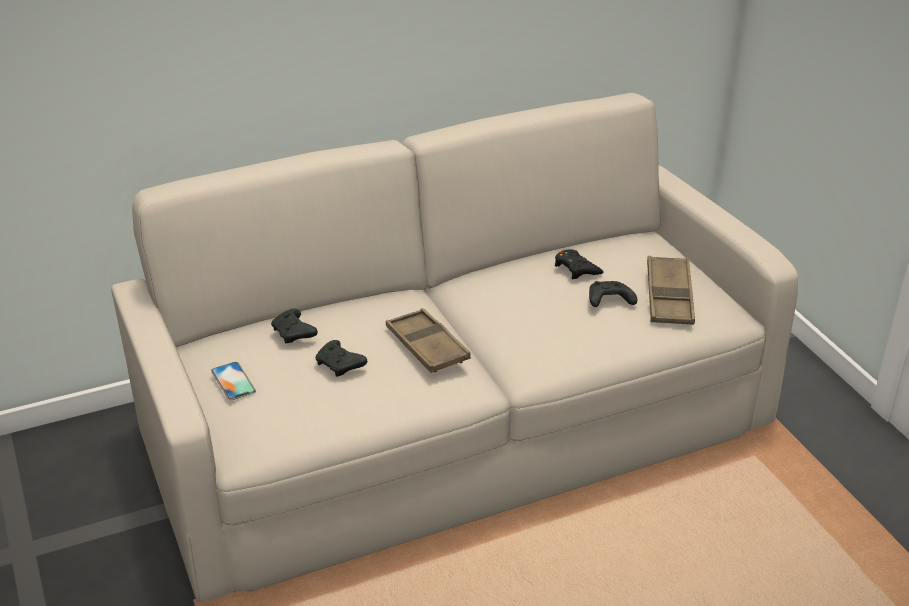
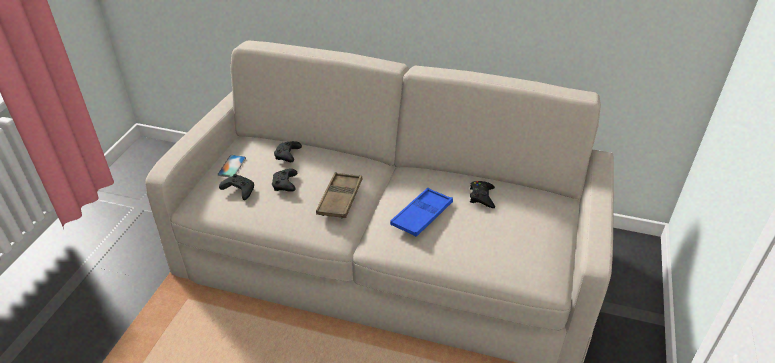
camera: 40 degrees right, 5 degrees up
(541, 317) = (422, 215): none -> blue tray
(608, 301) = (474, 228): black game controller -> black game controller (238, 191)
(669, 296) = (518, 246): brown tray -> none

